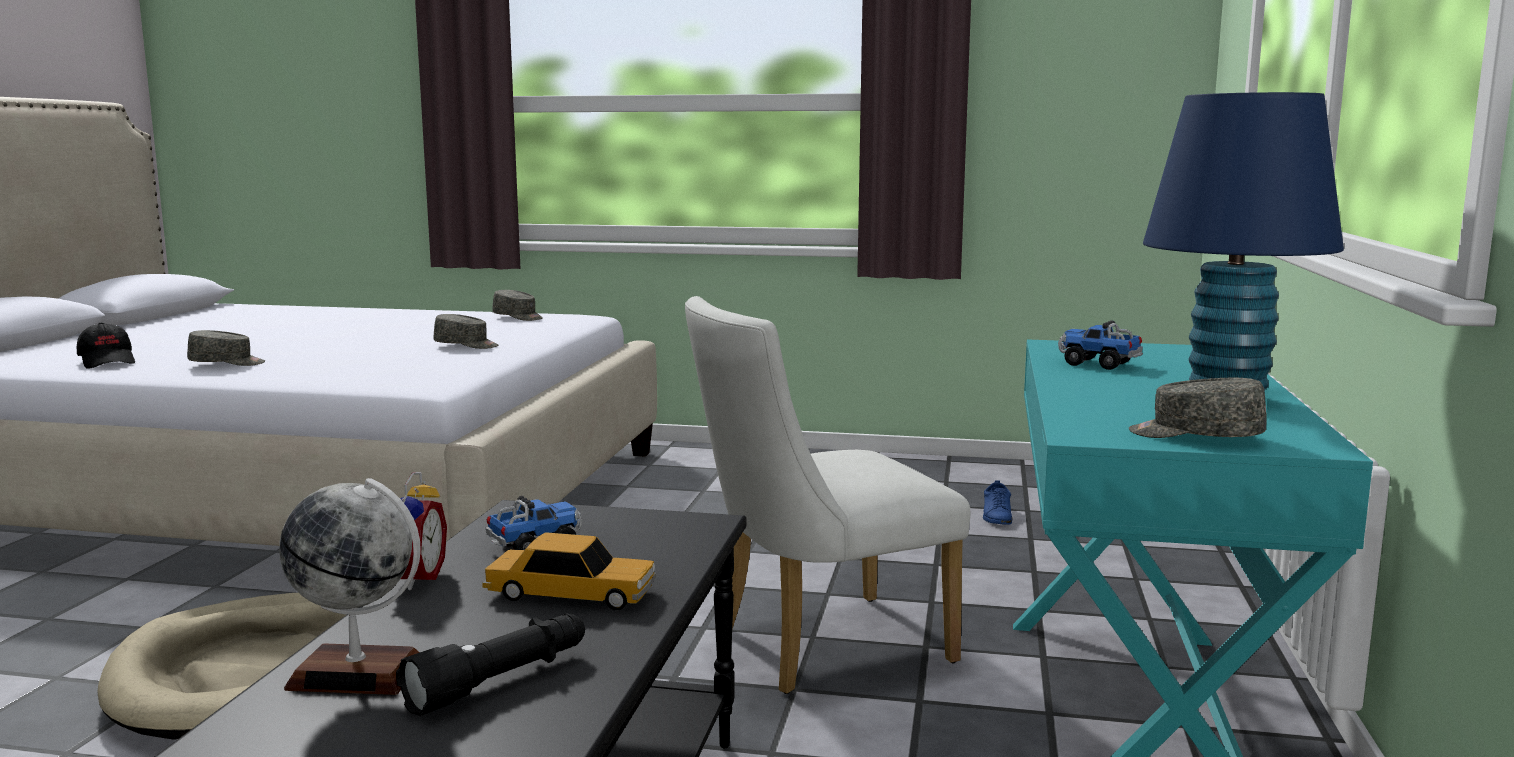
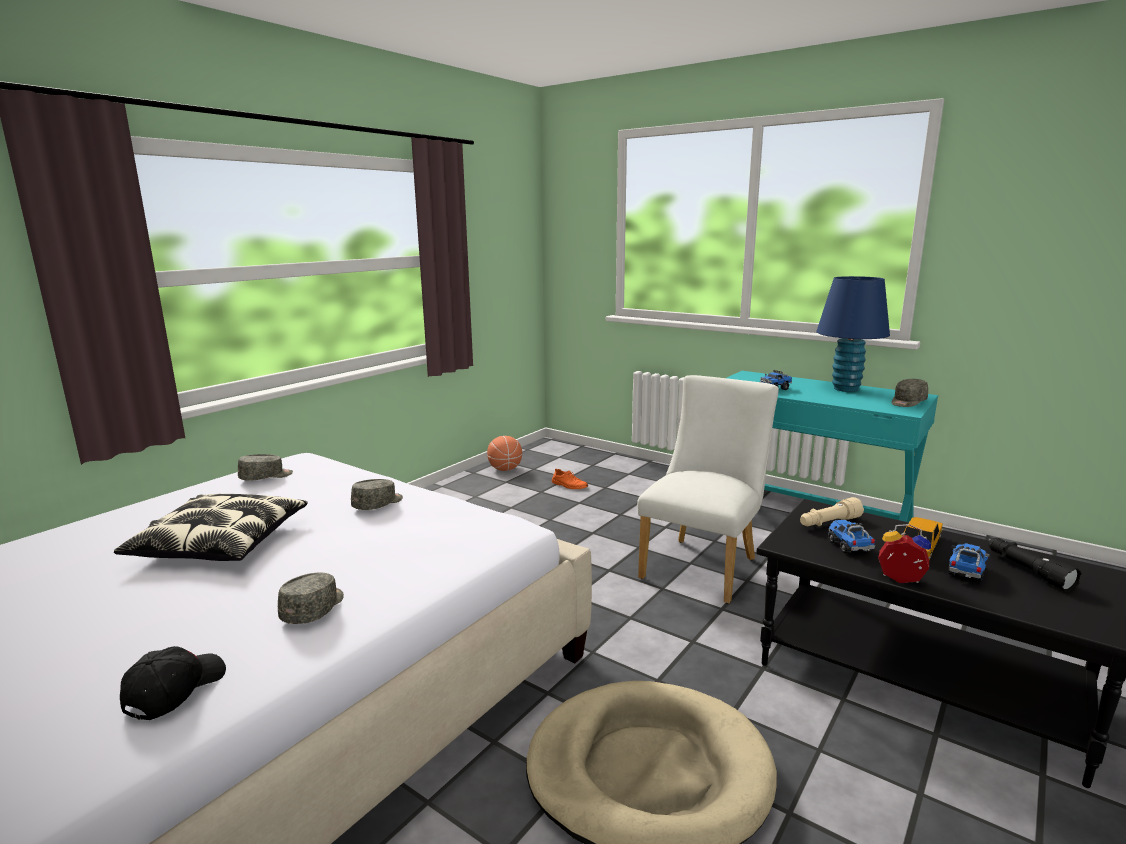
camera: 65 degrees left, 5 degrees up
(108, 362) = (175, 691): black cap -> black cap turned 60 degrees counterclockwise
(354, 333) = (221, 543): none -> pillow
(357, 674) = (1031, 601): globe -> none
(466, 626) = (966, 572): none -> toy truck
(634, 532) = (828, 523): none -> beige flashlight
(816, 647) = (703, 565): white chair -> white chair turned 150 degrees counterclockwise
(992, 472) = (505, 469): none -> basketball
(997, 516) = (569, 485): blue shoe -> orange shoe

